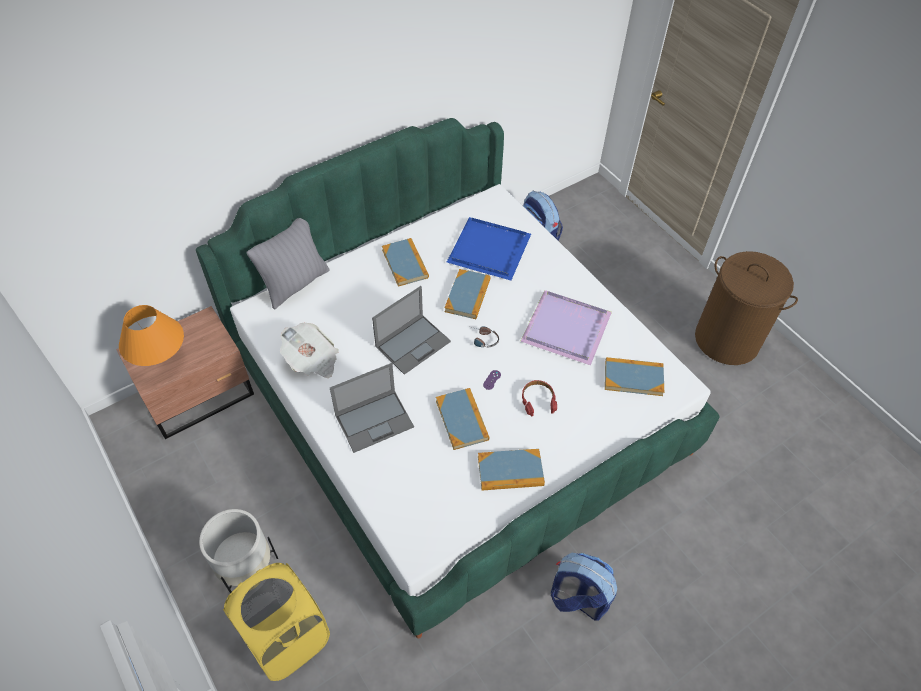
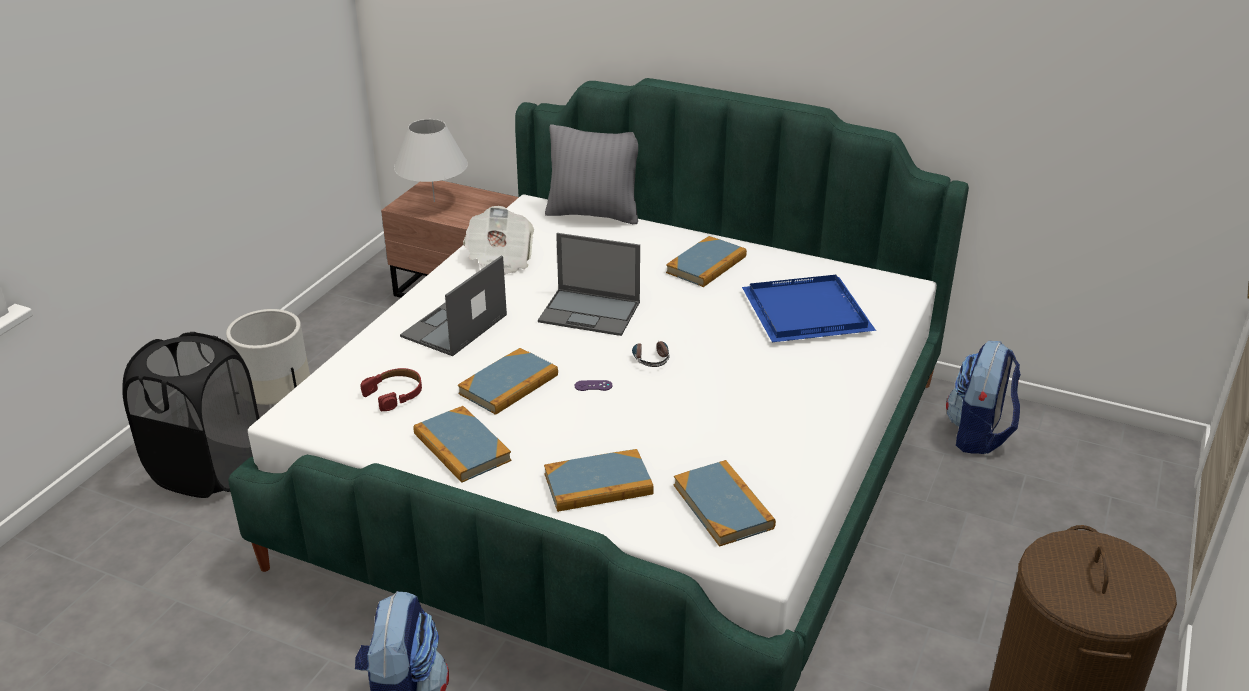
camera: 60 degrees right, 20 degrees down
(161, 360) = (434, 201): orange table lamp -> white table lamp
(287, 639) = (208, 470): yellow laundry basket -> black laundry basket
(375, 420) = (454, 326): laptop -> laptop turned 90 degrees clockwise
(467, 296) = (709, 323): book -> book (598, 484)
(538, 400) = (596, 433): red headphones -> red headphones (395, 394)
(568, 328) = (749, 418): purple tray -> none

